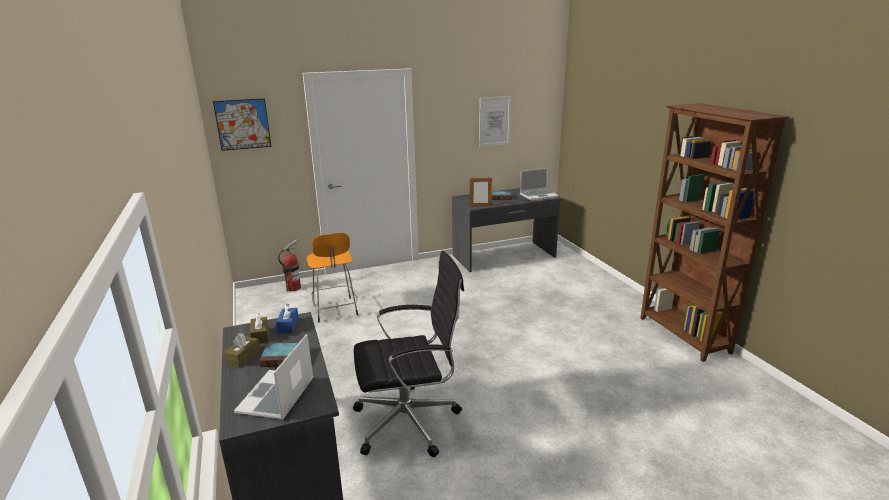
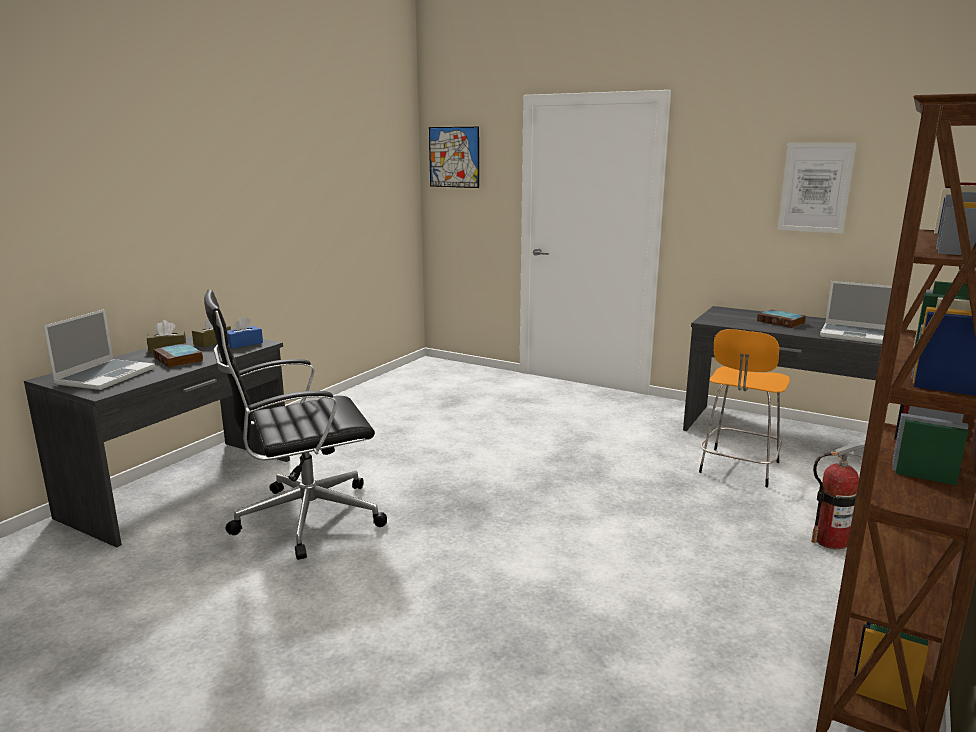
camera: 50 degrees right, 5 degrees down
(277, 396) = (106, 376): laptop -> laptop turned 135 degrees clockwise
(293, 288) = (467, 372): fire extinguisher -> fire extinguisher (830, 540)
(335, 310) = (458, 404): orange stool -> orange stool (738, 468)
(410, 421) = (304, 518): black office chair -> black office chair turned 120 degrees clockwise
(480, 206) = (719, 322): picture frame -> none

